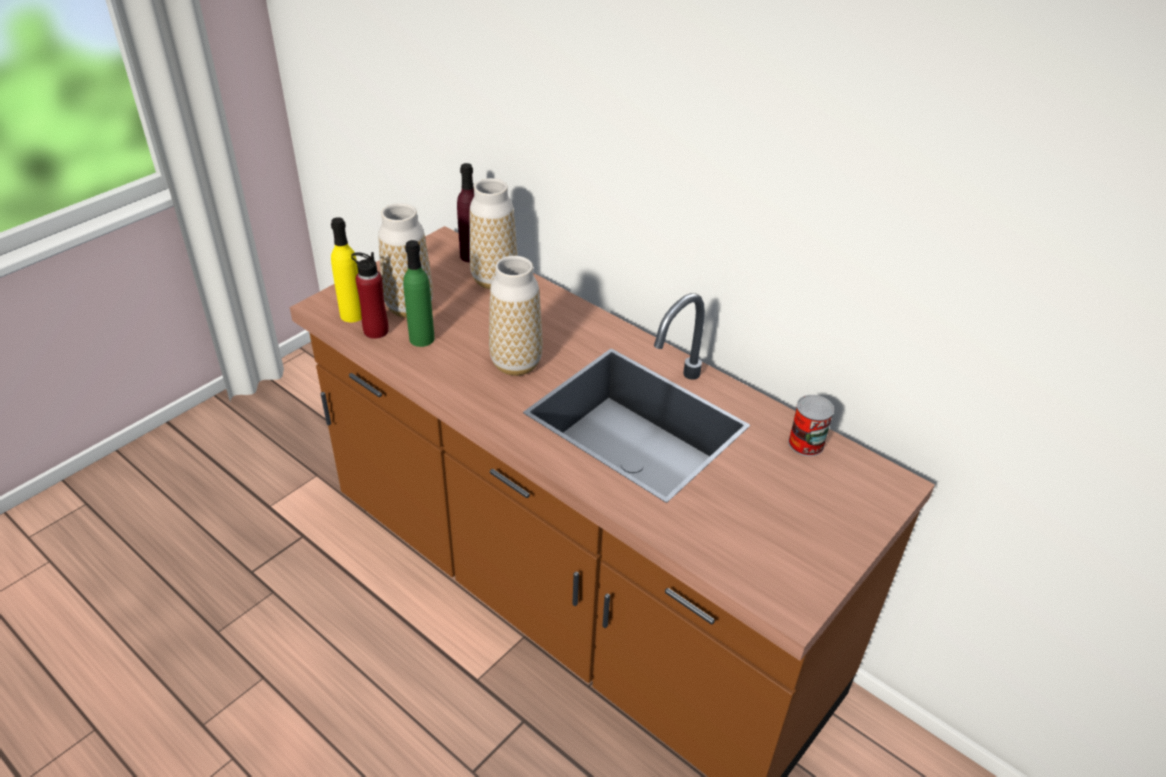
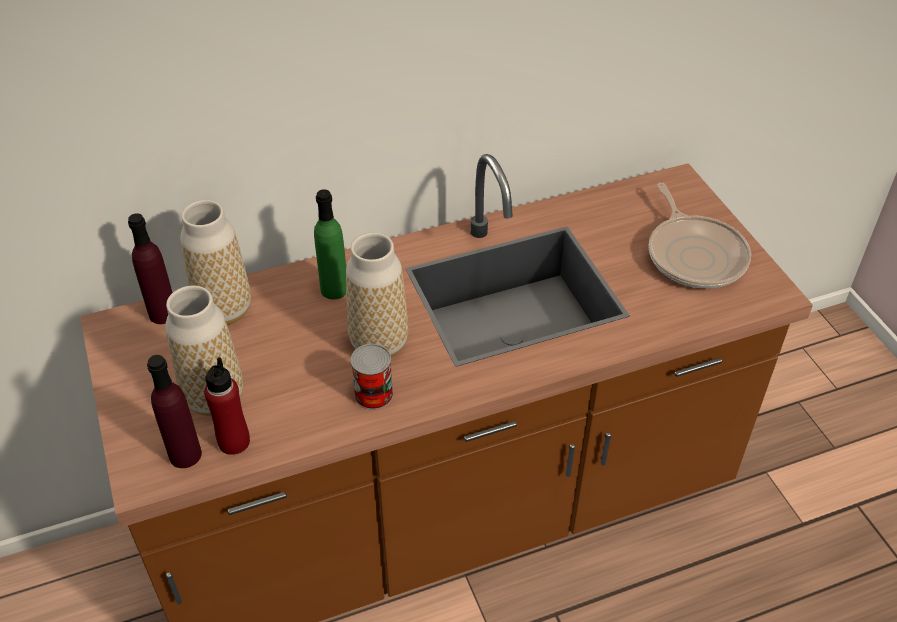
camera: 60 degrees left, 5 degrees up
(352, 315) = (185, 455): yellow bottle -> purple bottle
(422, 339) = (280, 406): green bottle -> green bottle (334, 289)
(794, 527) = (694, 254): none -> frying pan
(806, 443) = (608, 205): can -> can (373, 394)

